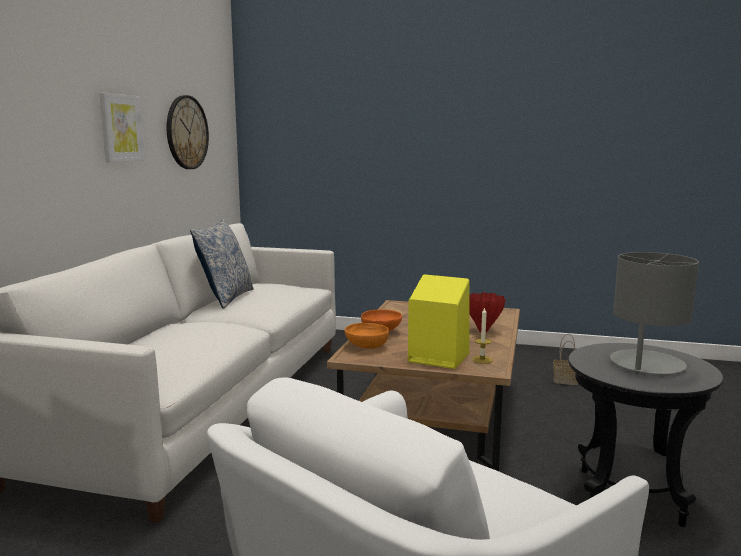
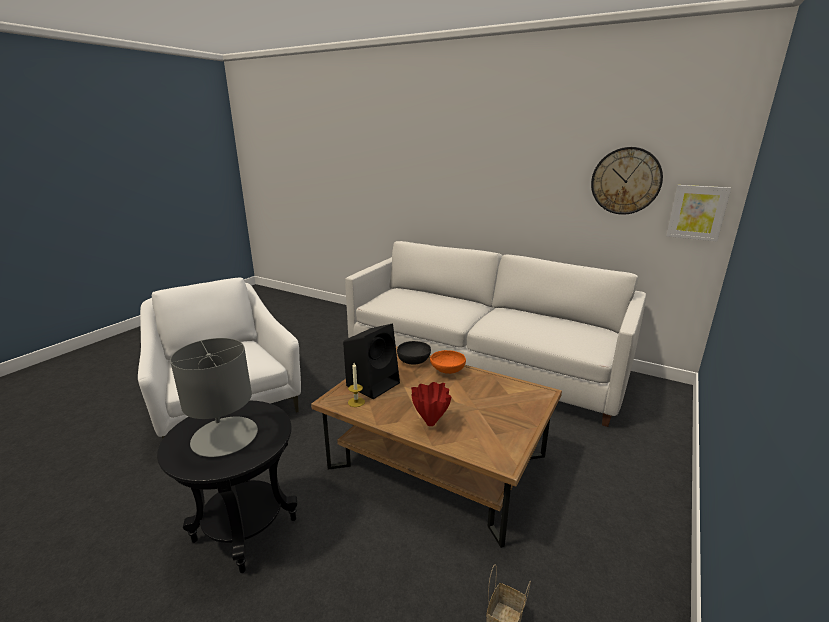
camera: 105 degrees right, 10 degrees up
(121, 128) = (534, 174): picture -> picture (697, 212)
(225, 298) = (531, 314): pillow -> none
(366, 346) = (414, 361): orange bowl -> black bowl
(437, 357) = (373, 383): yellow speaker -> black speaker

